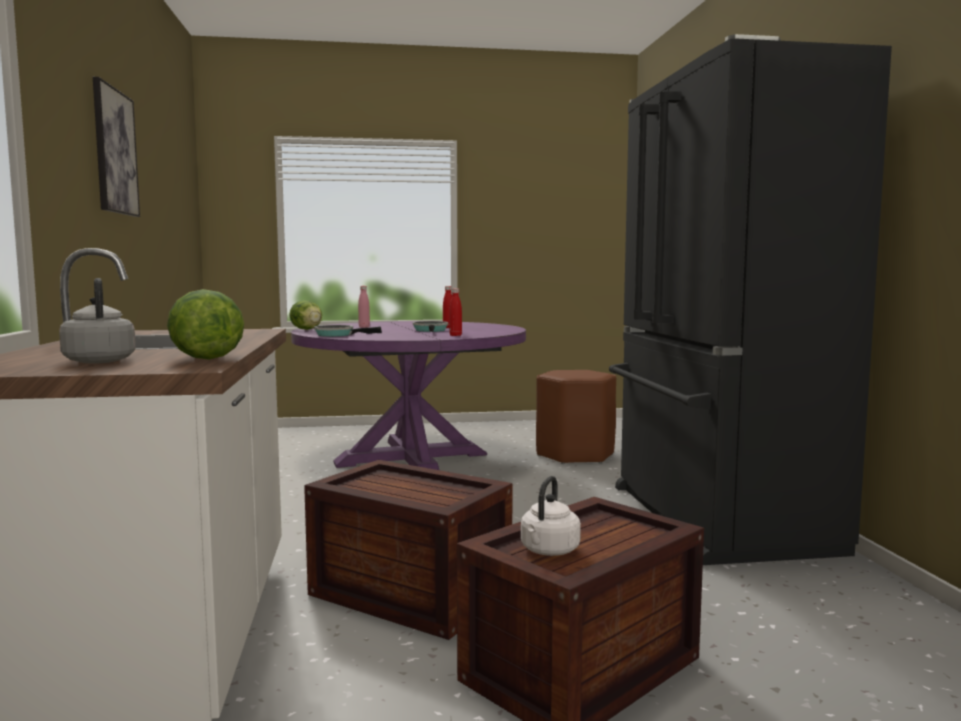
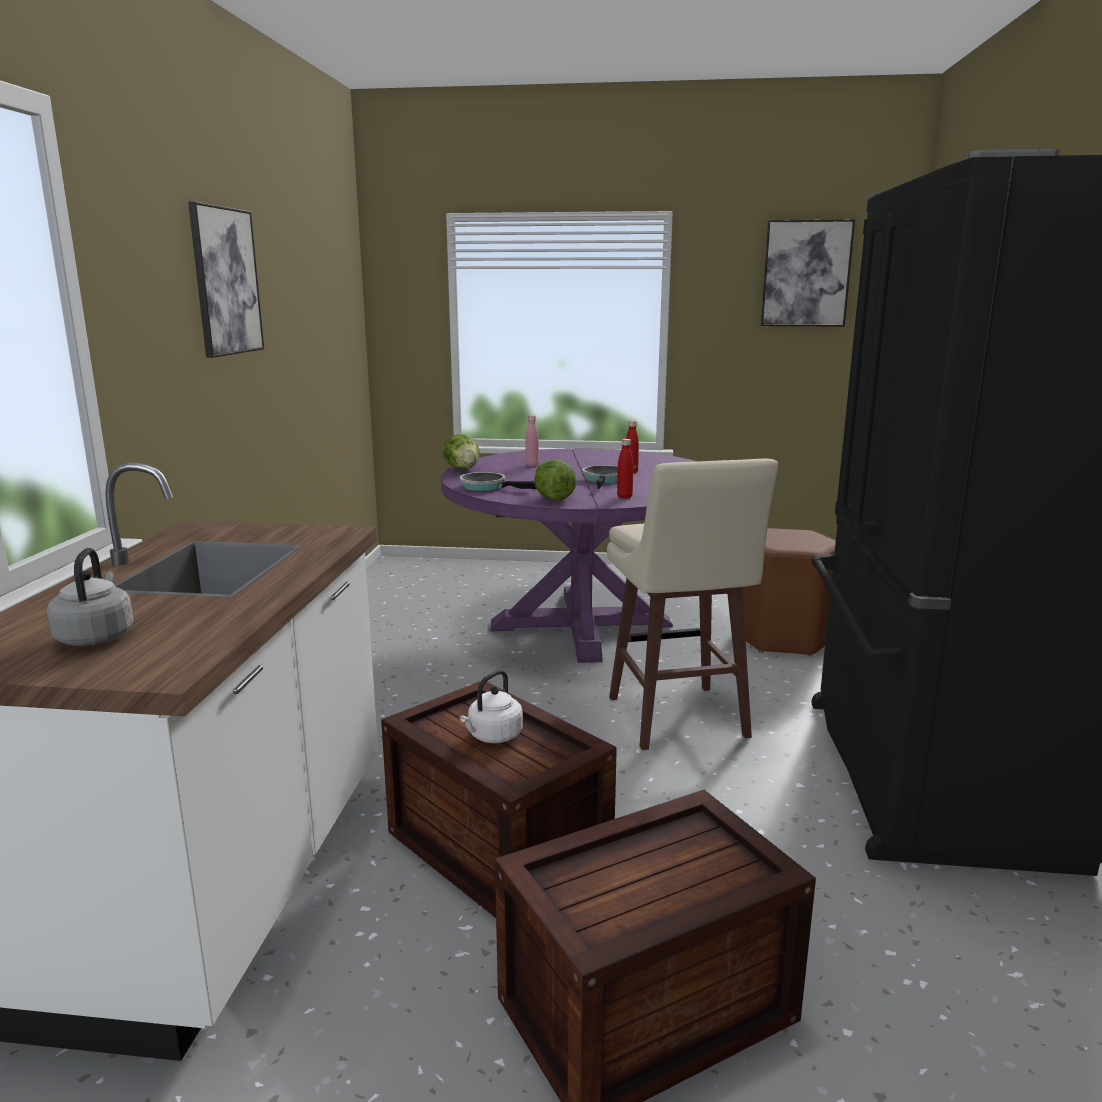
camera: 15 degrees right, 10 degrees up
(206, 358) = (205, 639): lettuce -> lettuce (554, 498)
(518, 505) = (677, 719): none -> beige stool
(548, 551) = (599, 888): white kettle -> white kettle (493, 736)
(557, 189) = (806, 274): none -> picture

